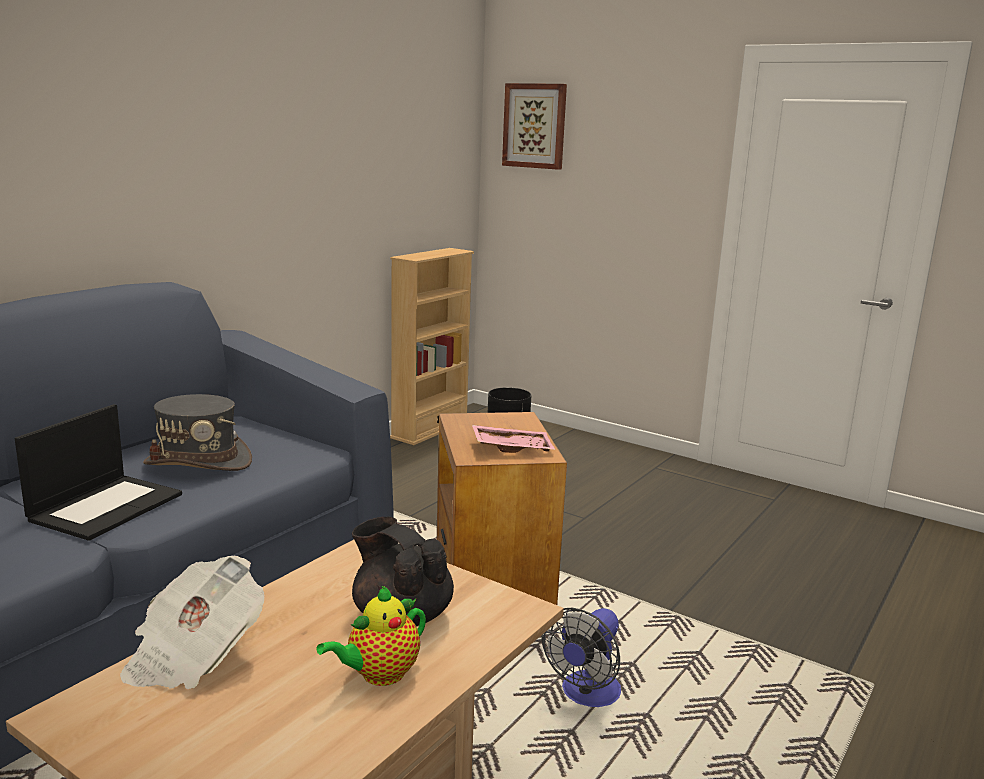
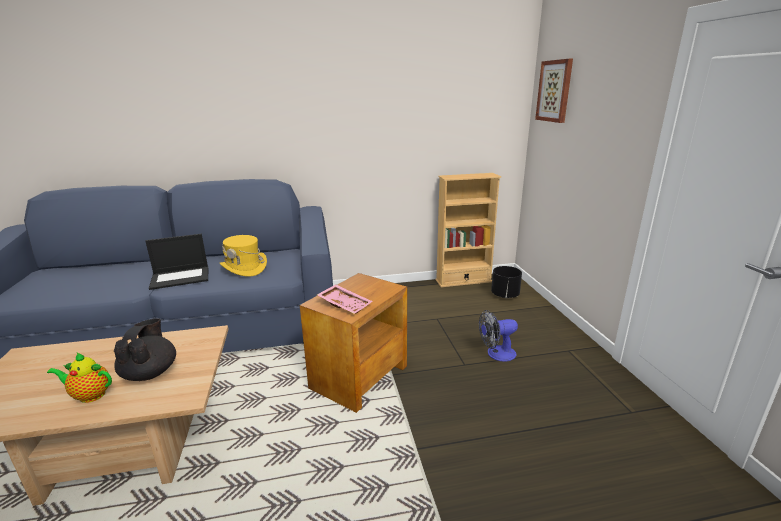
camera: 45 degrees right, 5 degrees up
(193, 655) = (79, 351): newspaper -> none
(199, 462) = (244, 268): grey hat -> yellow hat
(586, 696) = (294, 468): fan -> fan (496, 354)

